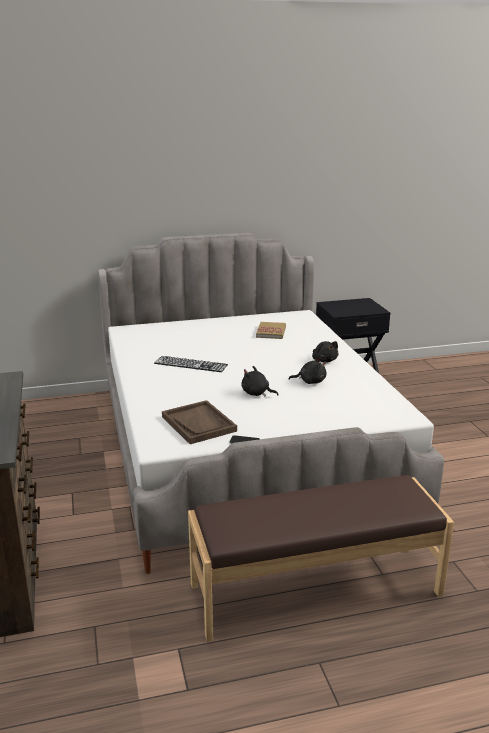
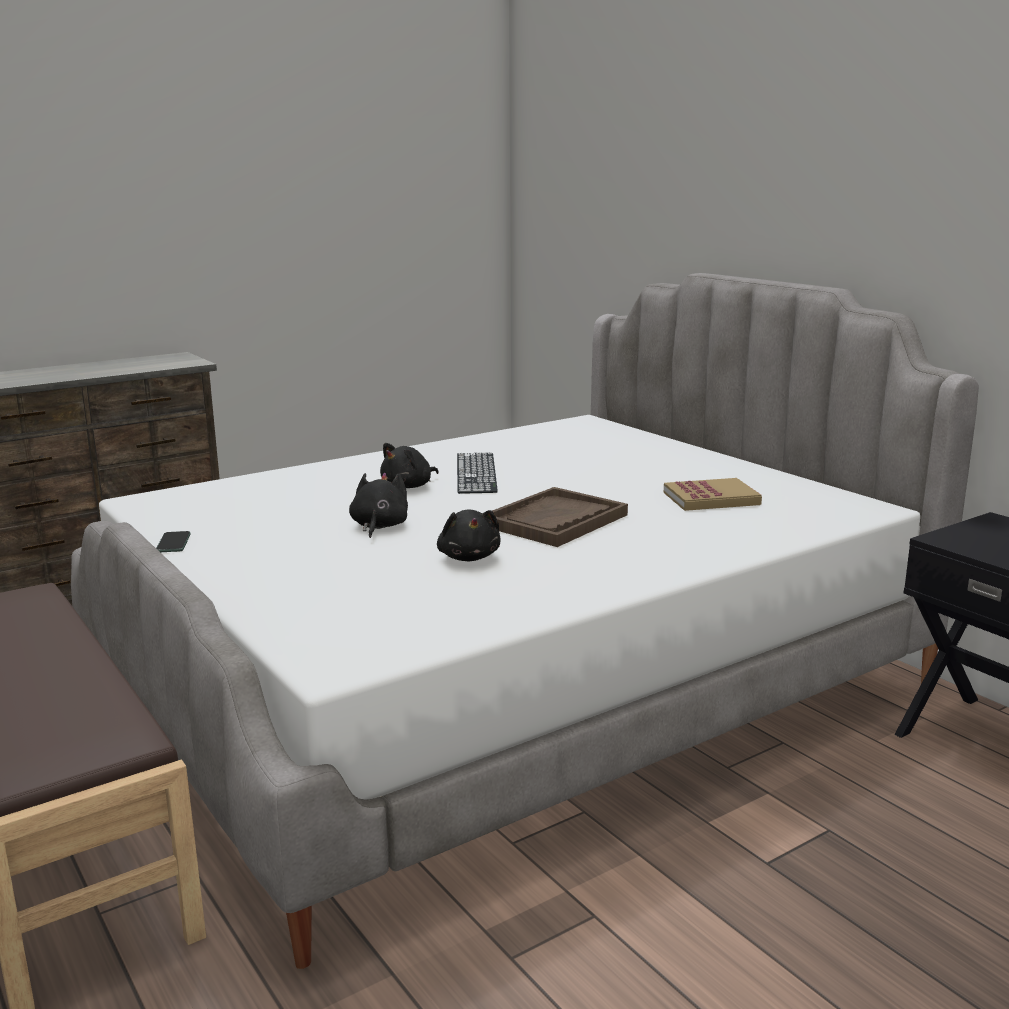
camera: 70 degrees right, 5 degrees down
(199, 424) = (233, 509): brown tray -> brown tray (555, 520)
(324, 360) = (602, 556): black plush toy -> black plush toy (409, 486)

